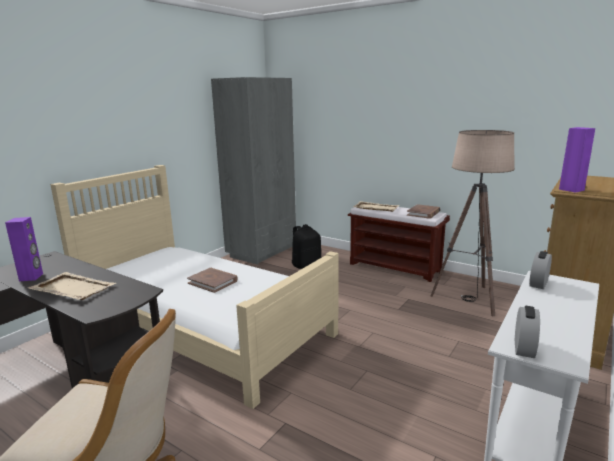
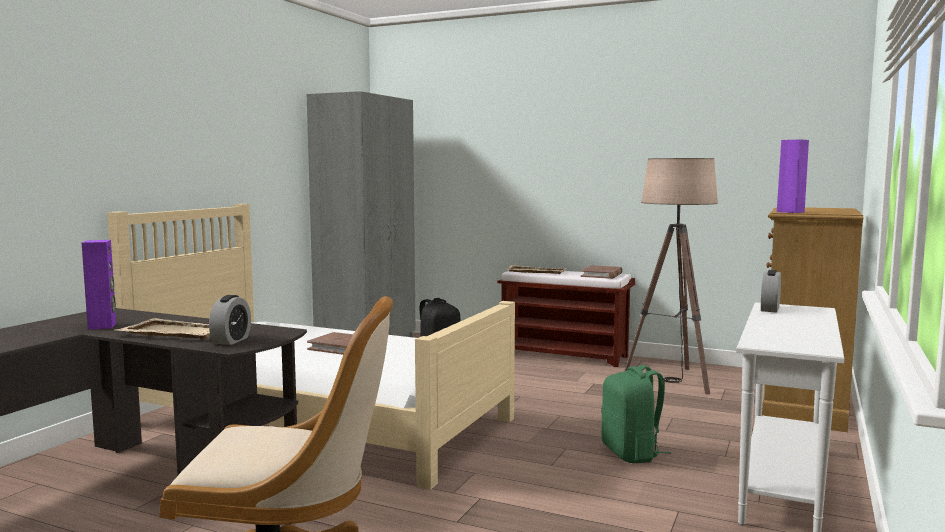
camera: 10 degrees left, 10 degrees down
(416, 381) = (632, 453): none -> green backpack
(524, 348) = (773, 344): alarm clock -> alarm clock (231, 340)

